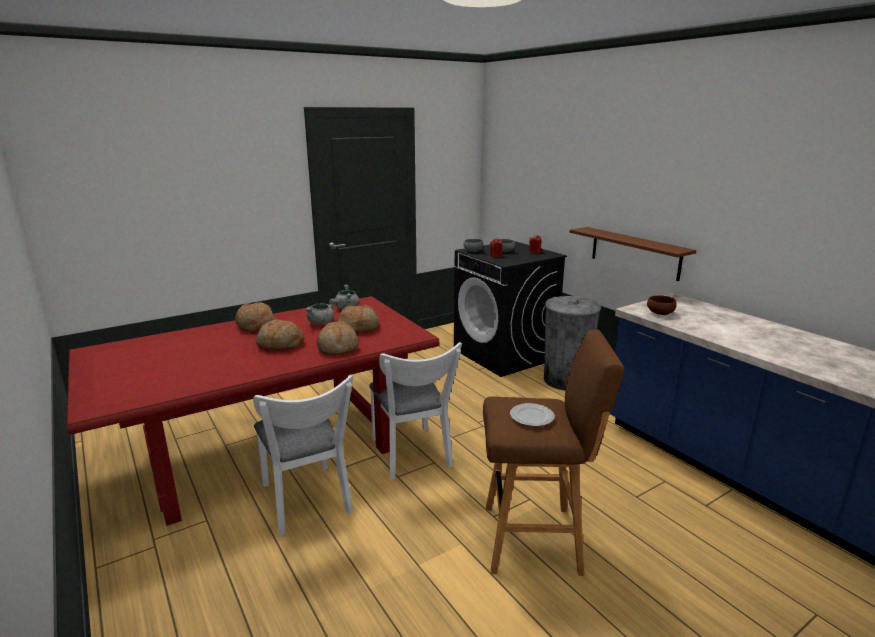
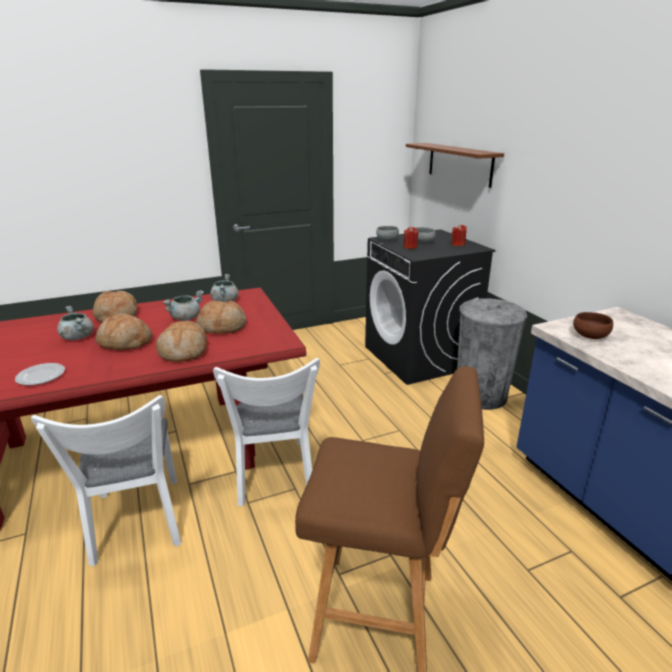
camera: 10 degrees right, 5 degrees up
(233, 343) = (77, 337): none -> grey cooking pot
(531, 417) = (366, 479): plate -> plate (40, 376)
(634, 253) = (574, 252): brown shelf -> brown shelf (459, 164)

